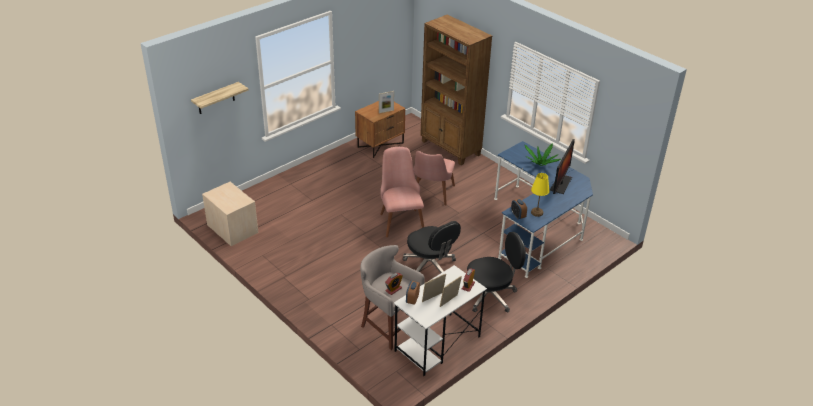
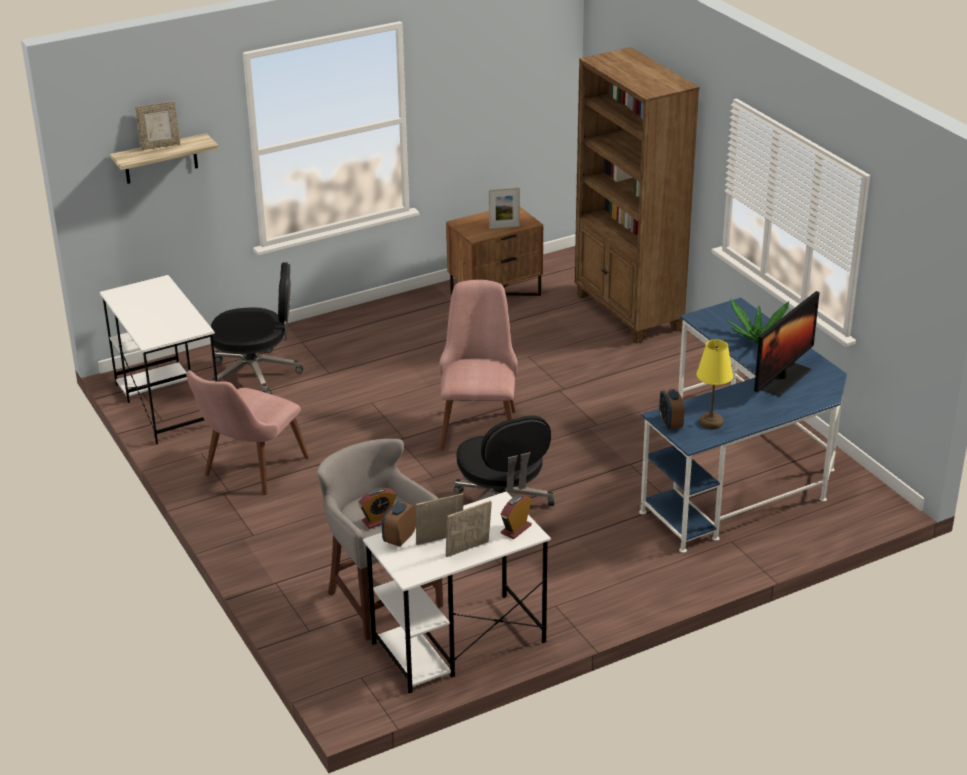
camera: 15 degrees right, 5 degrees down
(217, 92) = (160, 146): none -> picture frame
(232, 228) = (167, 403): beige nightstand -> white desk
(431, 195) = (556, 389): pink chair -> pink chair (248, 472)
(490, 295) = (597, 574): black office chair -> black office chair (257, 373)

